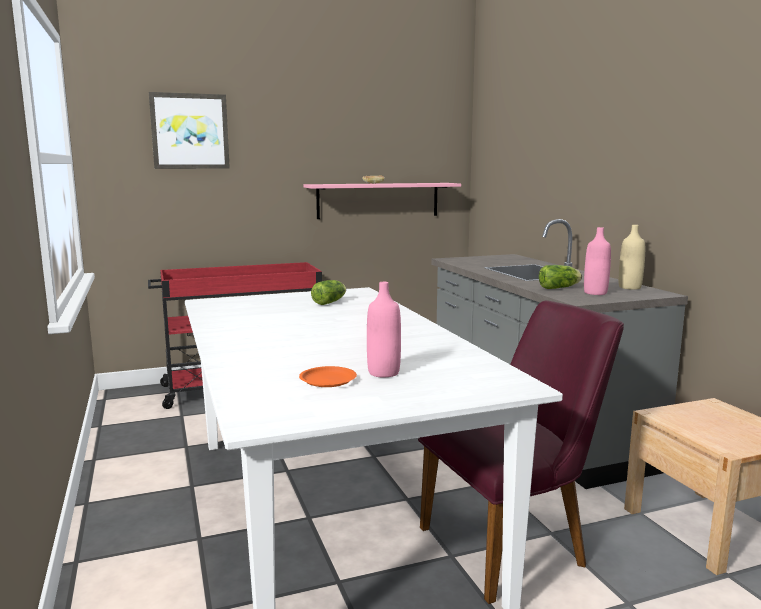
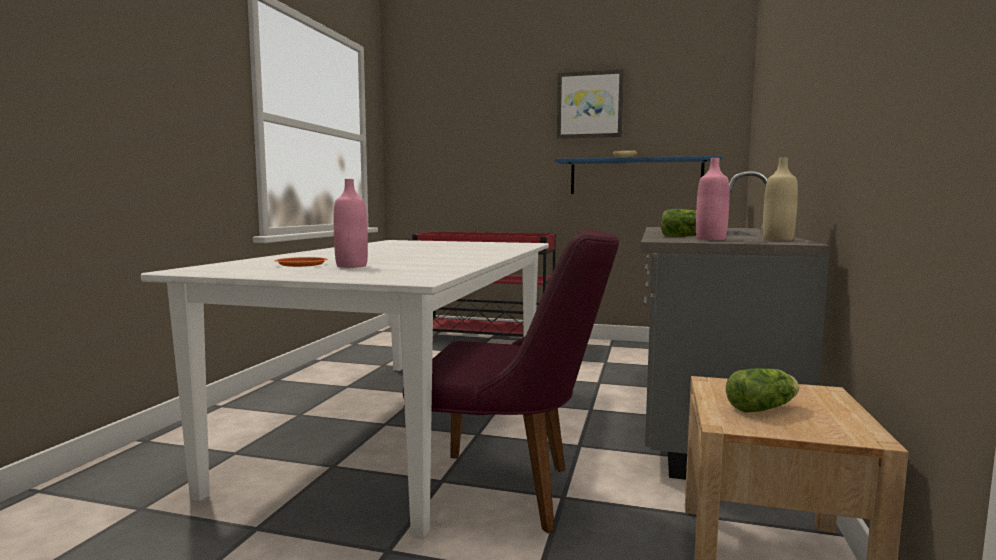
camera: 35 degrees right, 5 degrees down
(190, 131) = (465, 117): picture -> picture (589, 105)
(330, 302) = (479, 245): lettuce -> lettuce (764, 408)
(378, 200) = (635, 176): pink shelf -> blue shelf

